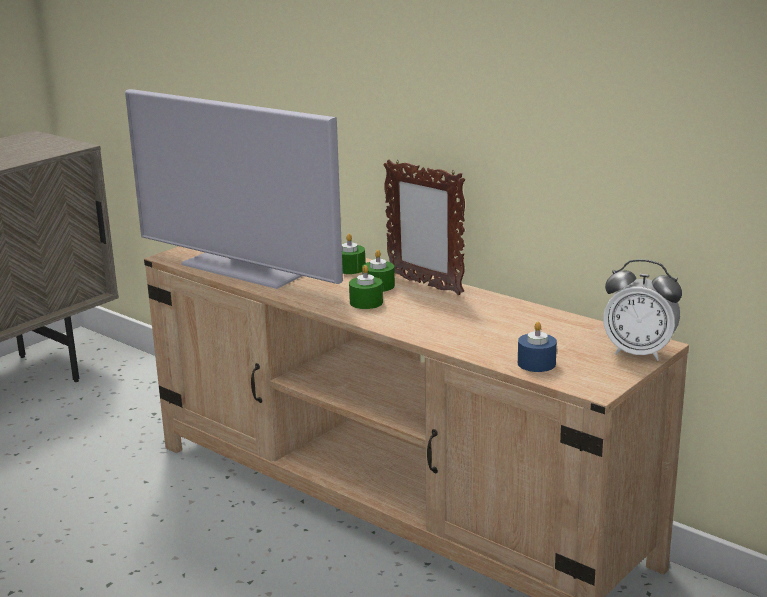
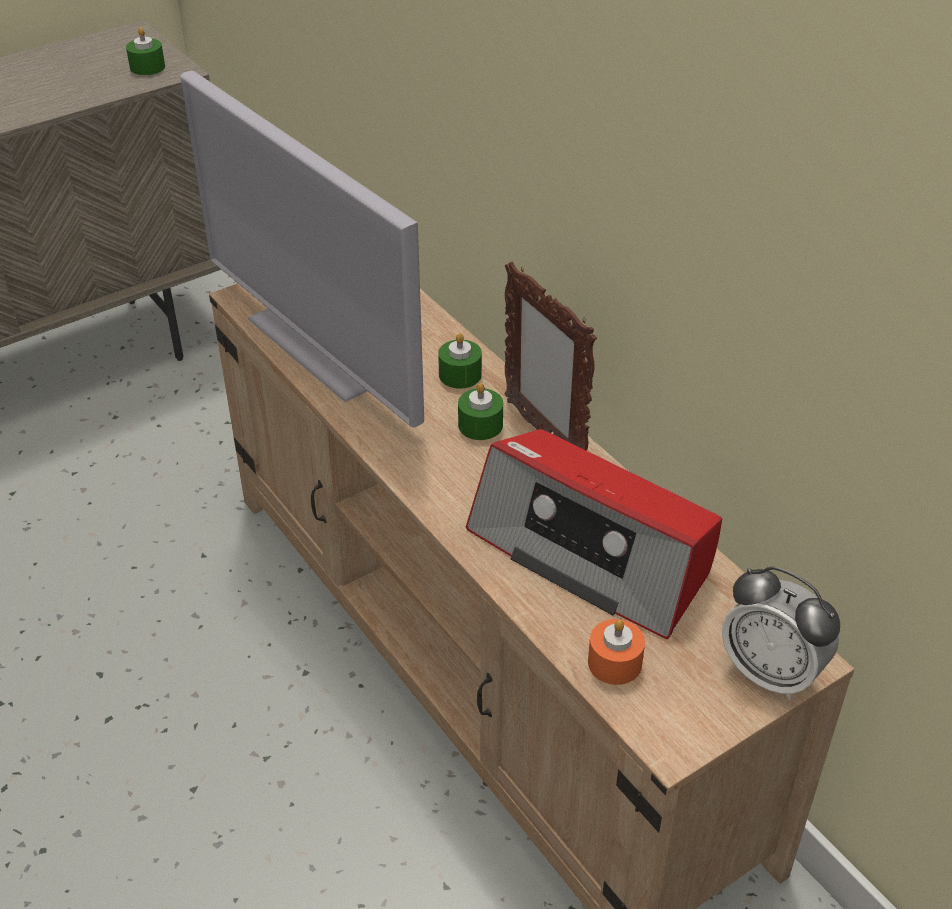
camera: 15 degrees right, 20 degrees up
(366, 302) = (447, 461): green candle -> green candle (147, 67)
(491, 324) = (593, 552): none -> radio
(536, 363) = (614, 663): blue candle -> orange candle

